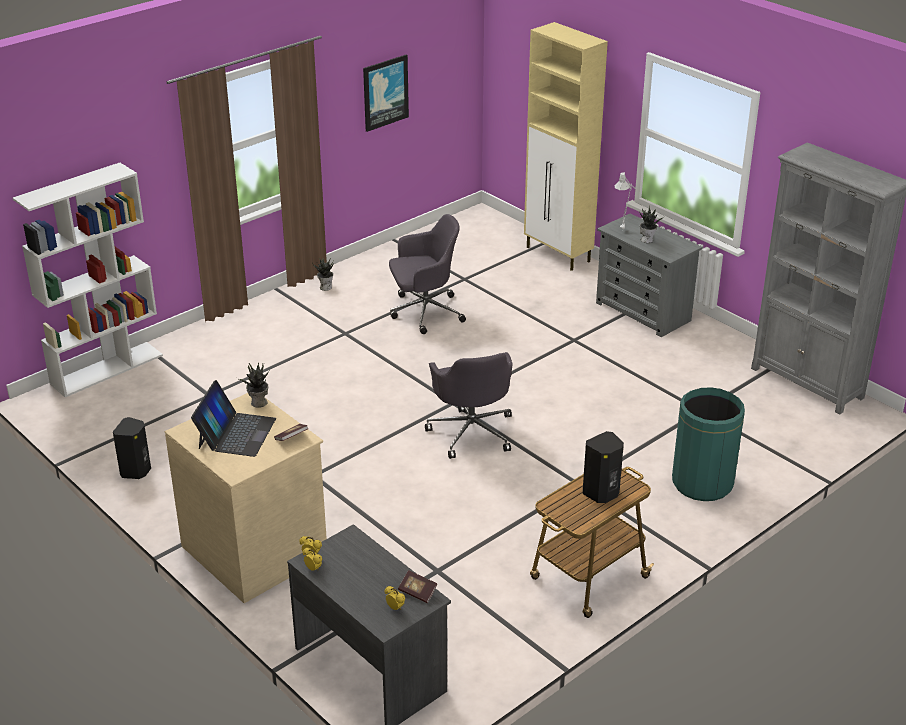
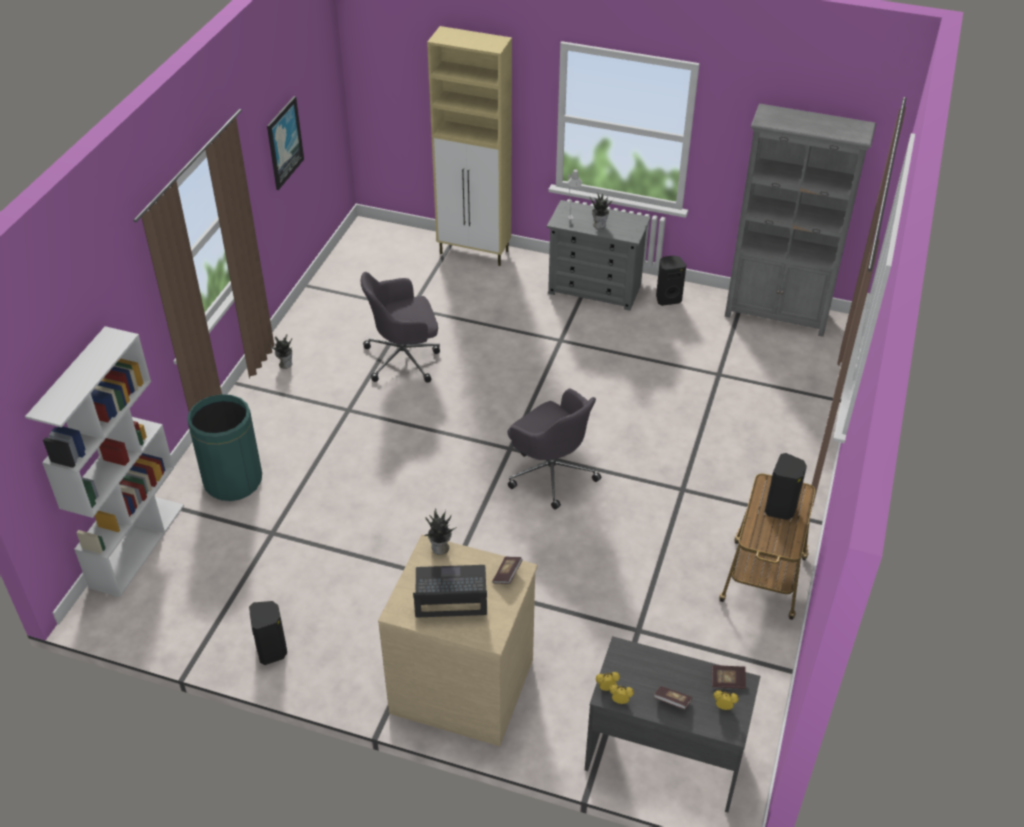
camera: 30 degrees left, 10 degrees up
(236, 433) = (450, 592): laptop -> laptop turned 75 degrees counterclockwise
(355, 587) = (672, 701): none -> book
(424, 312) = (404, 358): grey office chair -> grey office chair turned 150 degrees counterclockwise
(702, 483) = (775, 446): green trash can -> green trash can (233, 481)
(707, 339) = (667, 299): none -> black speaker

